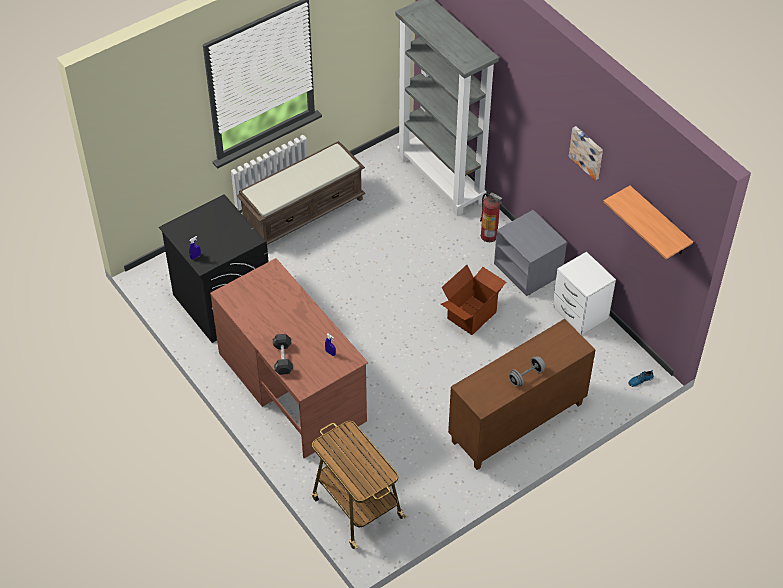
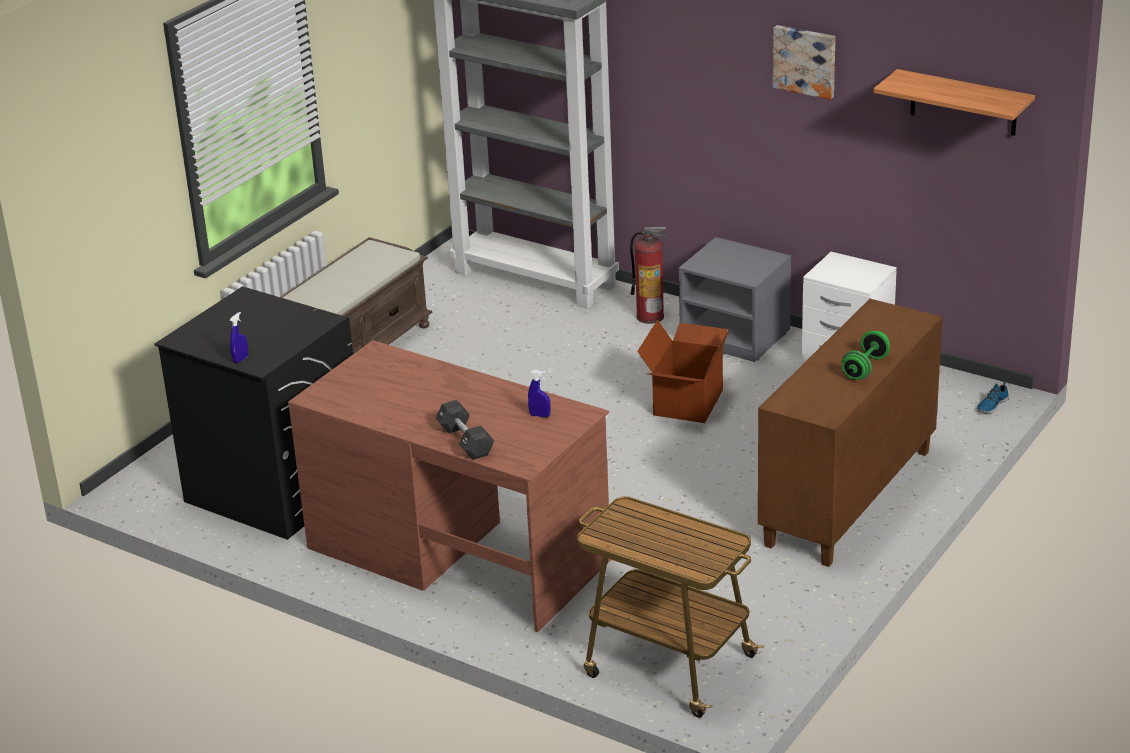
camera: 20 degrees left, 20 degrees down
(526, 376) = (865, 368): grey dumbbell -> green dumbbell

